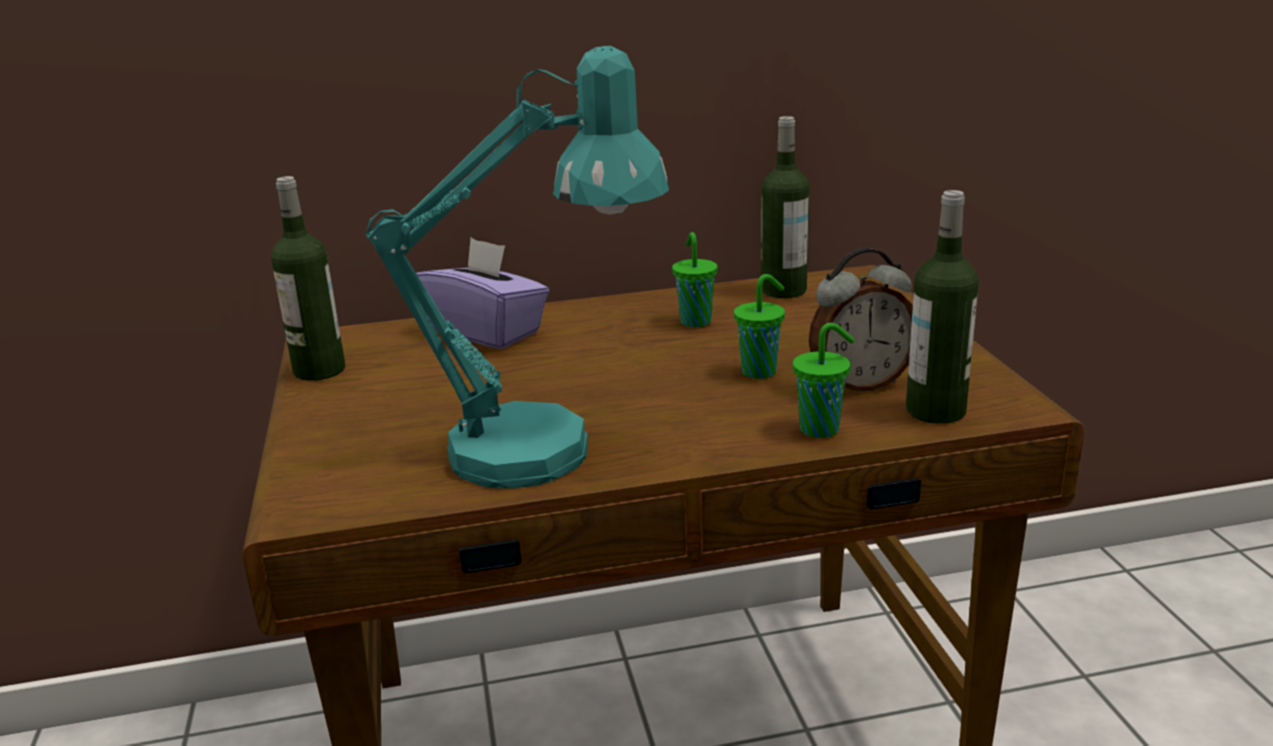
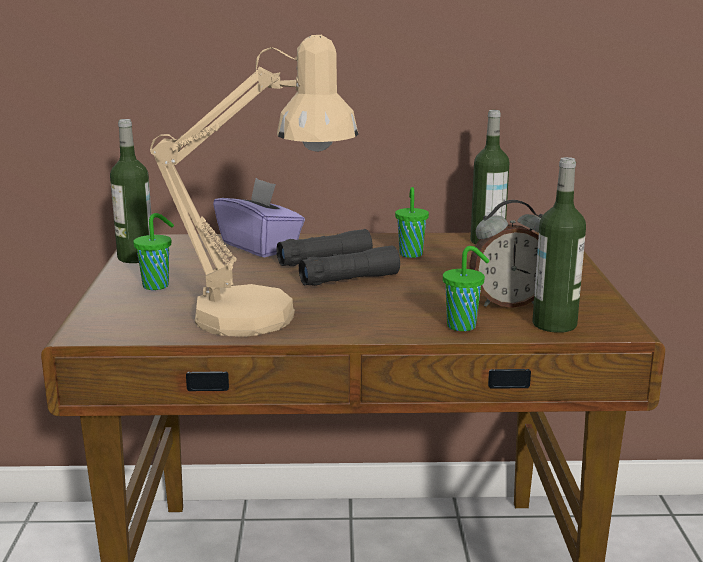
camera: 10 degrees right, 5 degrees down
(551, 449) = (267, 317): turquoise table lamp -> beige table lamp
(609, 358) = (336, 270): none -> black binoculars
(761, 371) = (440, 288): green cup -> green cup (157, 286)

